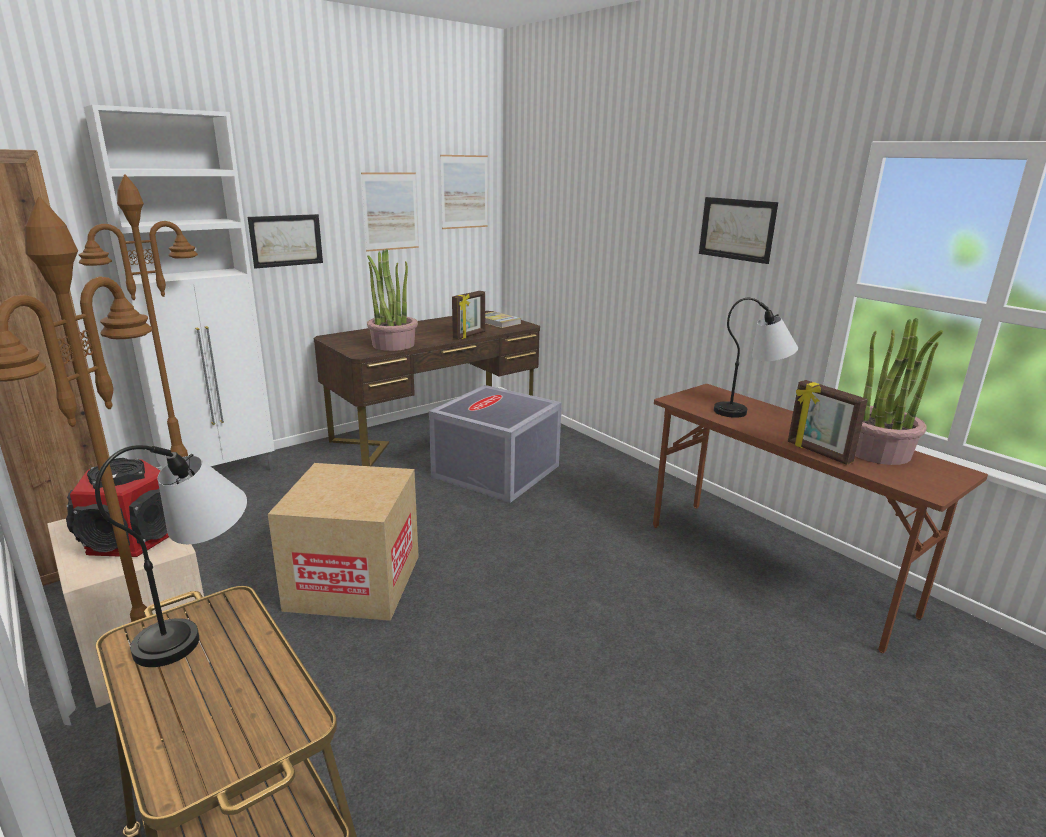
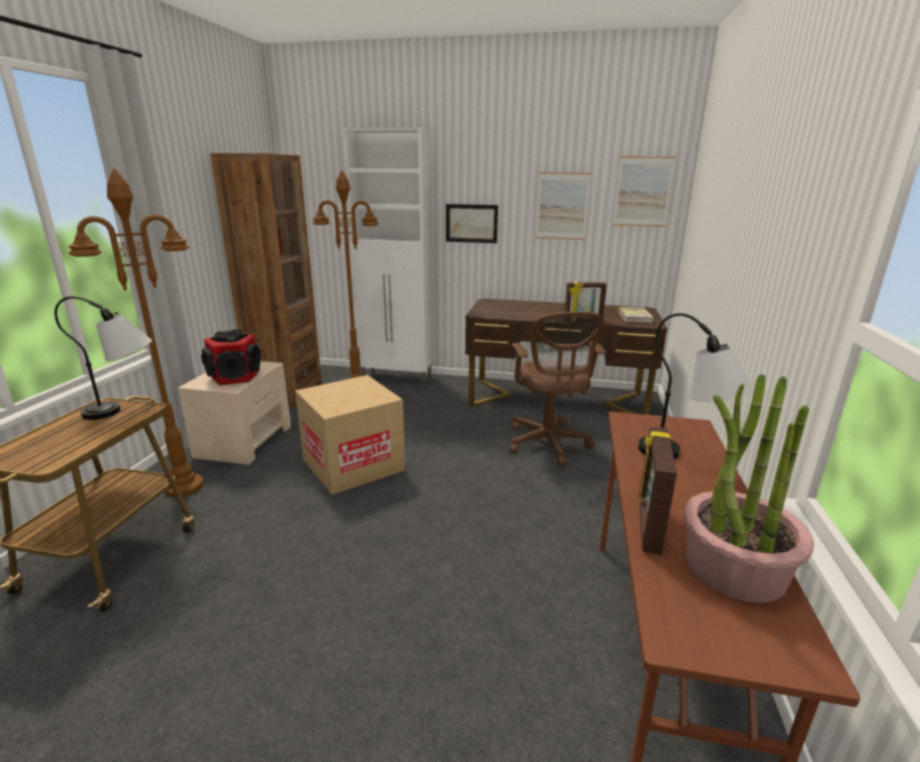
camera: 50 degrees right, 0 degrees up
(393, 344) = (512, 314): potted plant -> none
(496, 472) = (548, 444): grey storage box -> brown office chair
(736, 229) = (790, 234): picture -> none

